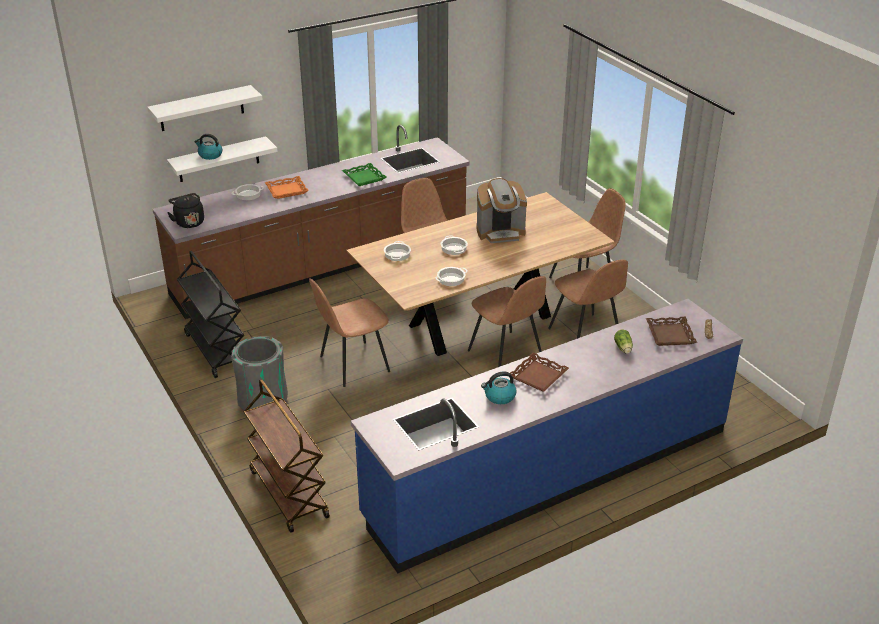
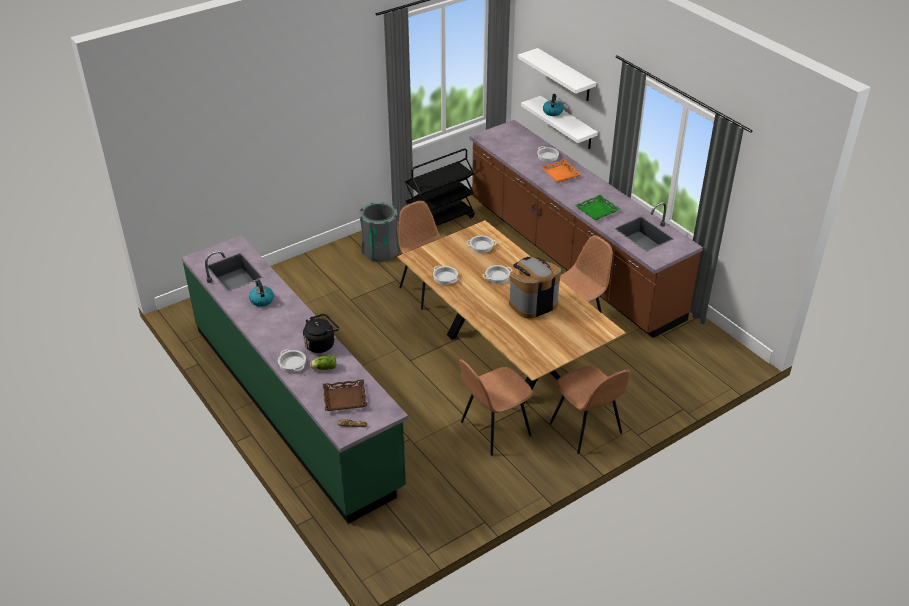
camera: 85 degrees right, 5 degrees up
(188, 222) = (496, 137): black kettle -> black kettle (321, 344)
(288, 493) = (279, 275): brown cart -> none
(500, 232) = (532, 303): coffee machine -> coffee machine turned 75 degrees clockwise
(506, 354) = (455, 376): brown chair -> none
(537, 376) = (287, 319): brown tray -> none
(549, 473) = (295, 404): blue counter -> green counter
(618, 370) = (292, 364): none -> cooking pot

